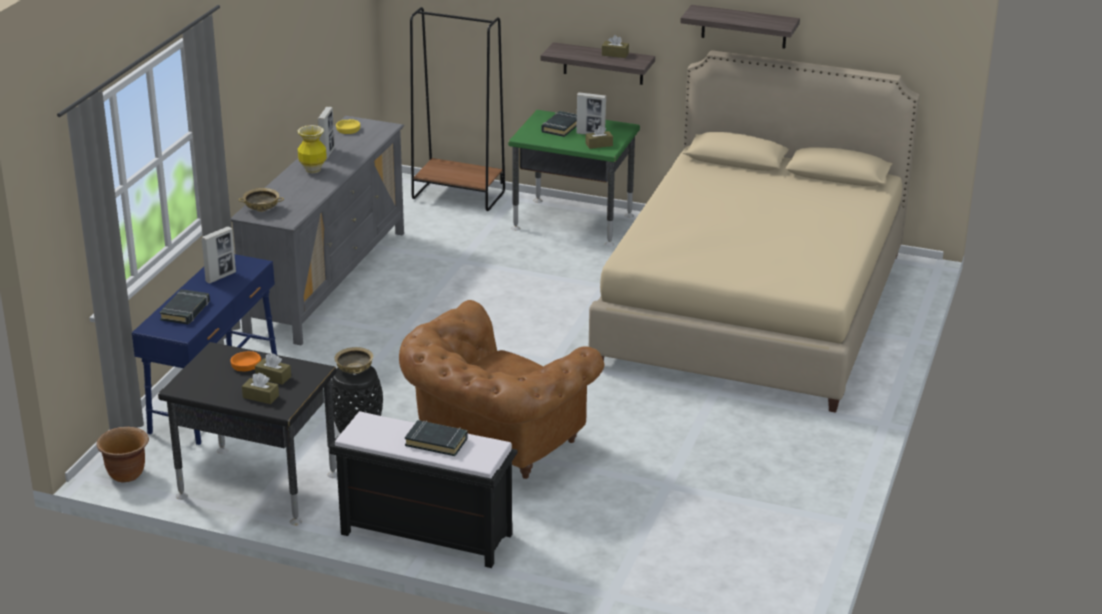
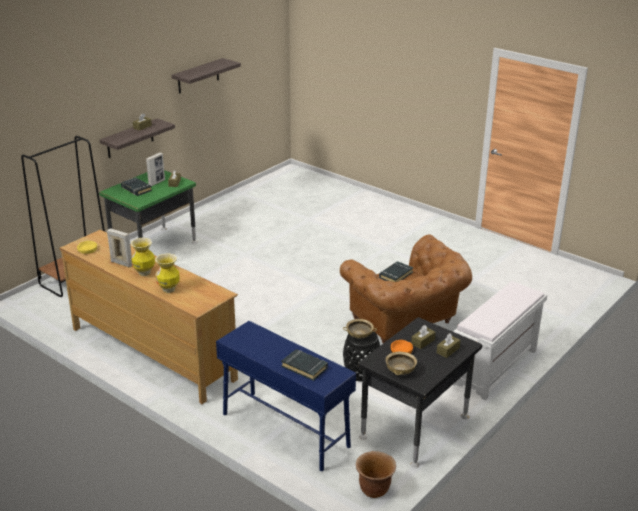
camera: 70 degrees left, 0 degrees up
(221, 277) = (259, 345): picture frame -> none
(262, 209) = (193, 301): beige bowl -> beige bowl (400, 370)
(282, 190) = (169, 289): none -> vase
(328, 281) = (152, 353): grey dresser -> brown dresser
(424, 534) = (495, 368): black bench -> white bench
(436, 442) = (505, 303): black book -> black book (395, 275)
(753, 308) = (304, 218): beige bed -> none

